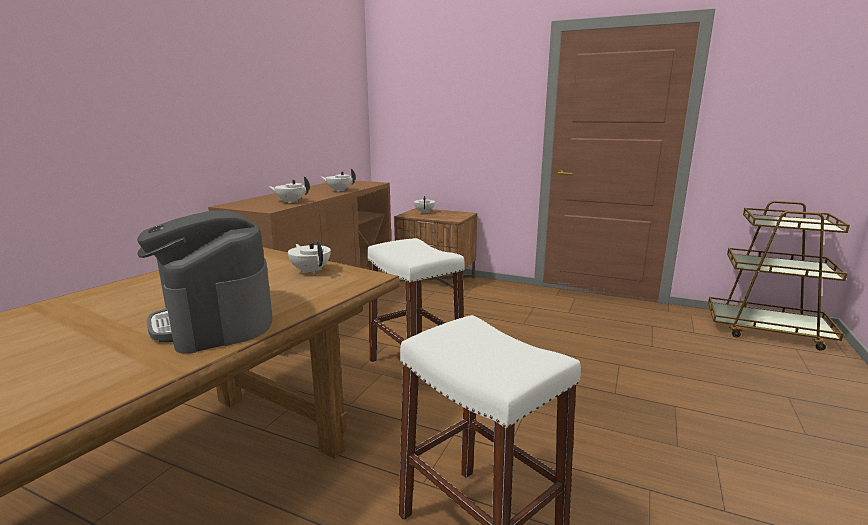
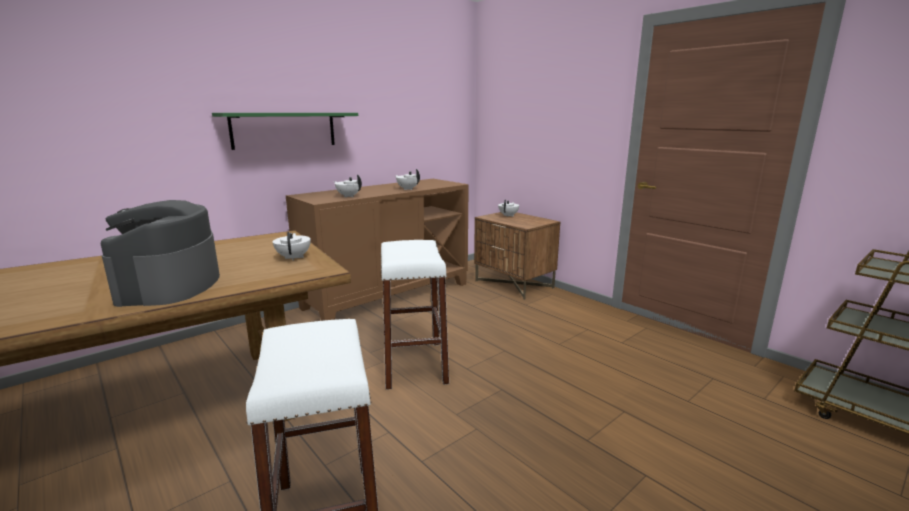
camera: 25 degrees right, 0 degrees up
(201, 127) = (284, 130): none -> green shelf

